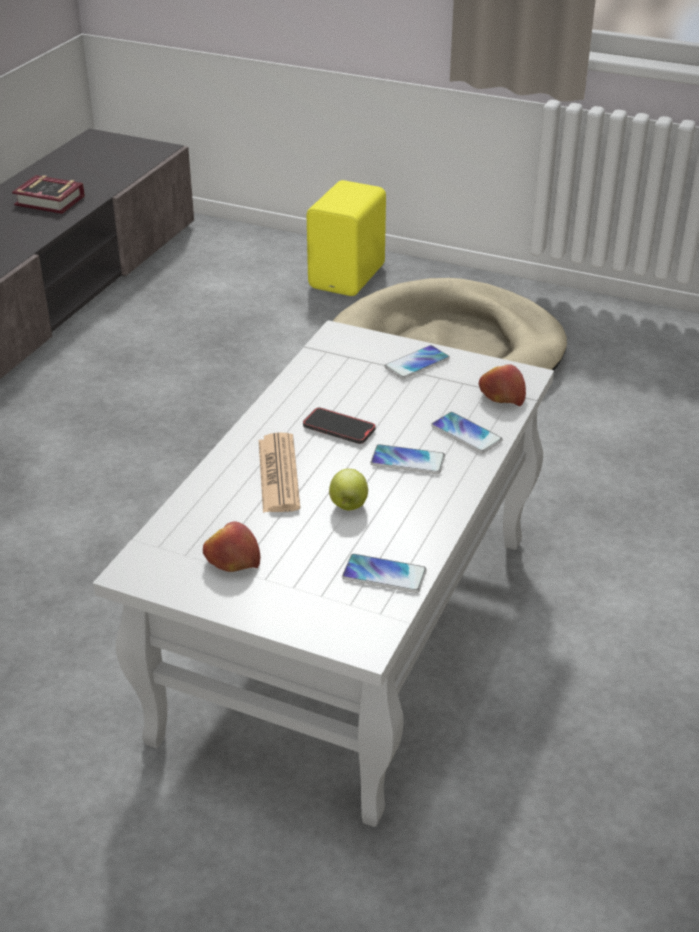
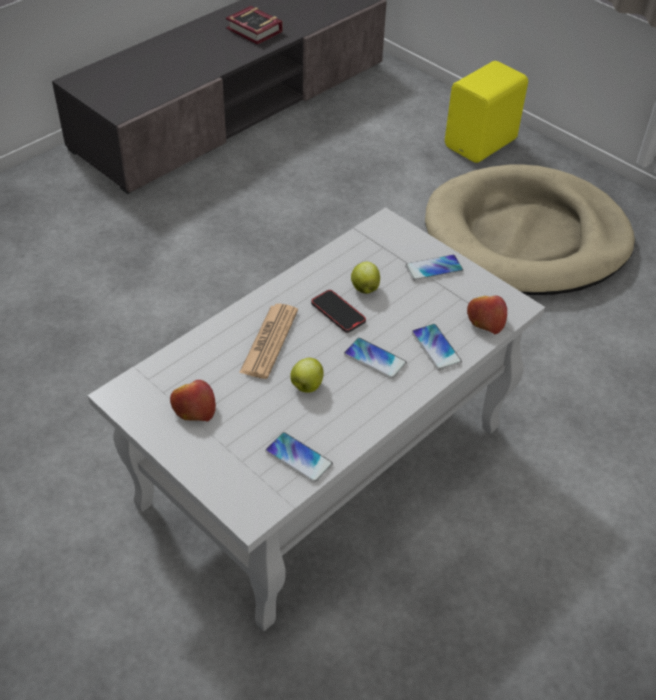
camera: 20 degrees right, 10 degrees up
(353, 398) = (364, 288): none -> apple

